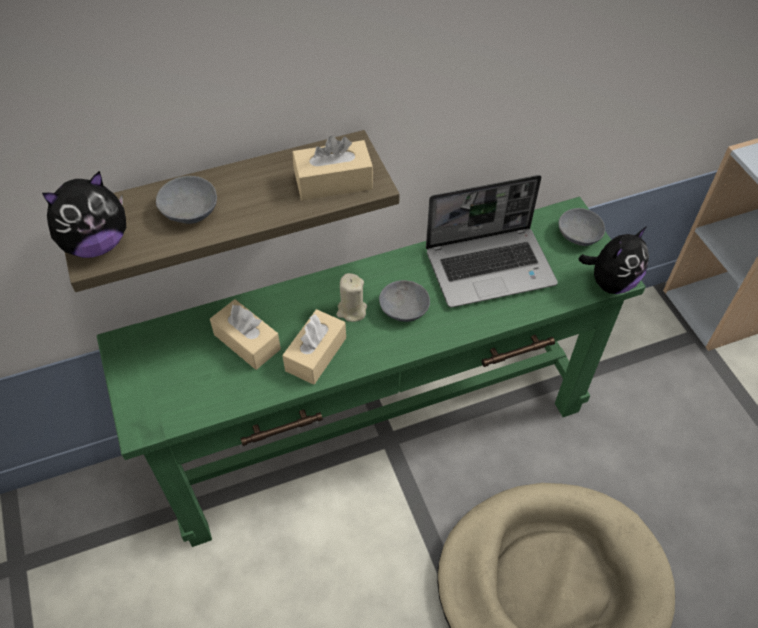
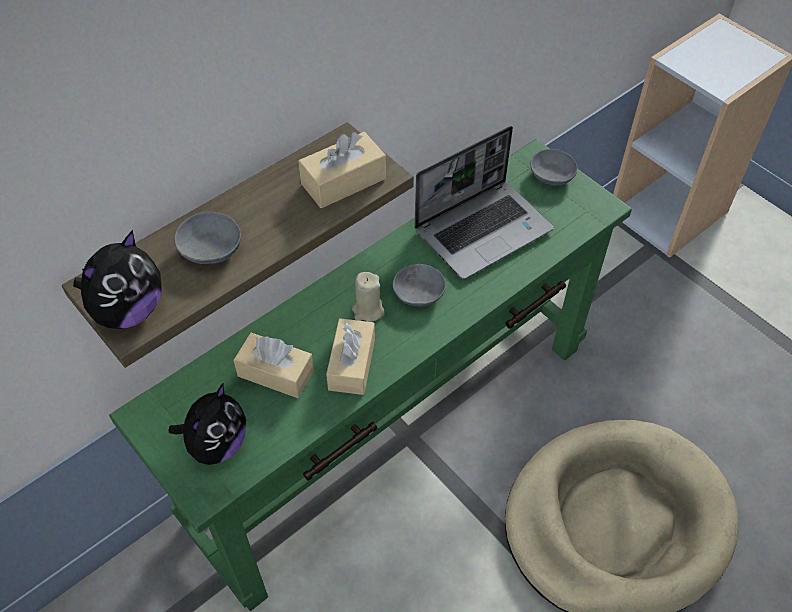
camera: 20 degrees left, 0 degrees up
(610, 282) = (599, 213): plush toy -> plush toy (216, 444)

